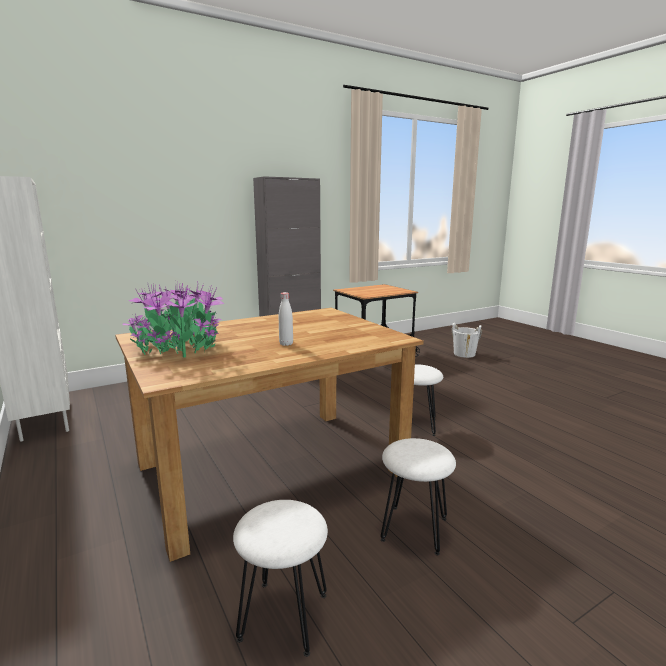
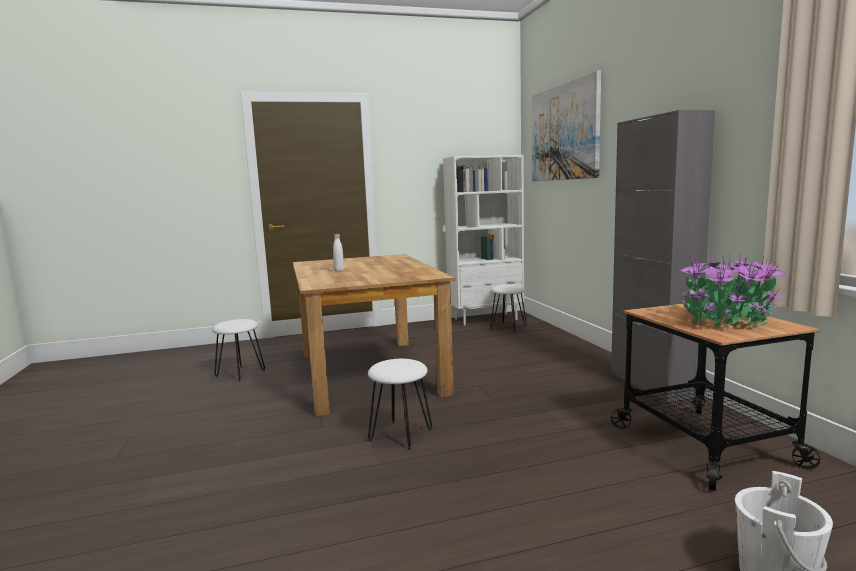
camera: 105 degrees right, 5 degrees down
(108, 165) = (564, 132): none -> picture
(179, 348) = (357, 260): potted plant -> potted plant (725, 321)
(414, 529) = (252, 407): white stool -> white stool (508, 327)

